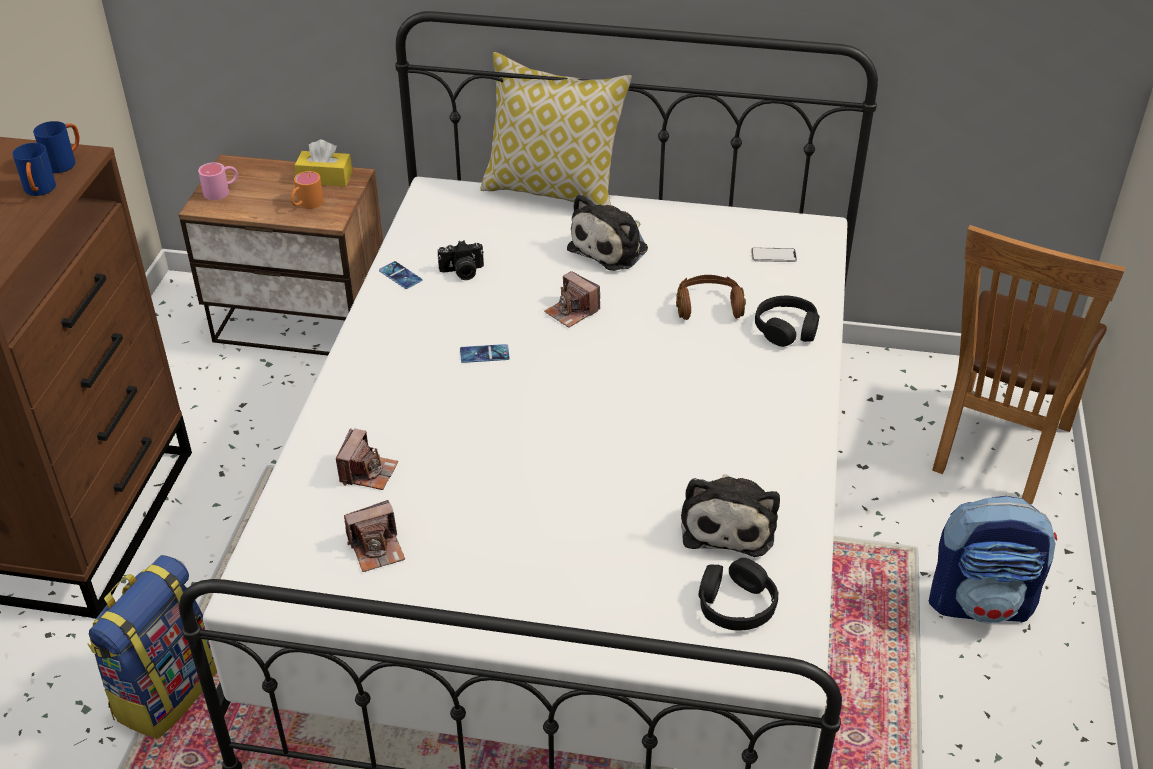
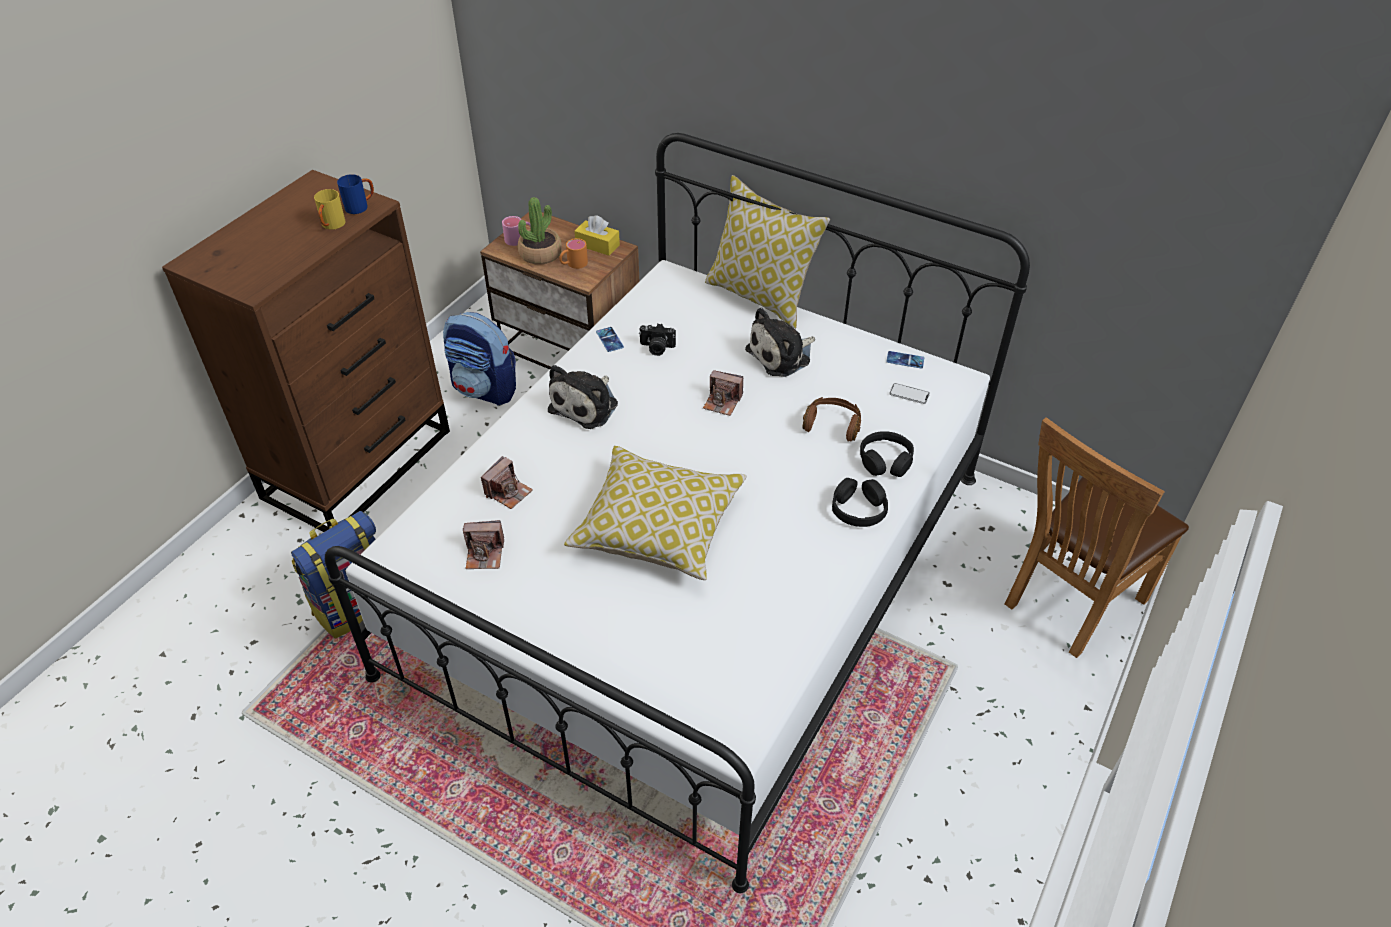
camera: 20 degrees right, 5 degrees up
(39, 191) = (332, 226): blue mug -> yellow mug
(258, 201) = (540, 254): none -> potted plant
(484, 354) = (639, 420): phone -> phone (905, 360)
(572, 312) = (722, 402): camera -> camera turned 45 degrees counterclockwise
(572, 462) = (658, 527): none -> pillow
(728, 523) = (751, 611): plush toy -> plush toy (586, 405)
(736, 604) = (722, 679): black headphones -> black headphones (858, 509)
(981, 602) = (988, 728): backpack -> backpack (485, 389)

